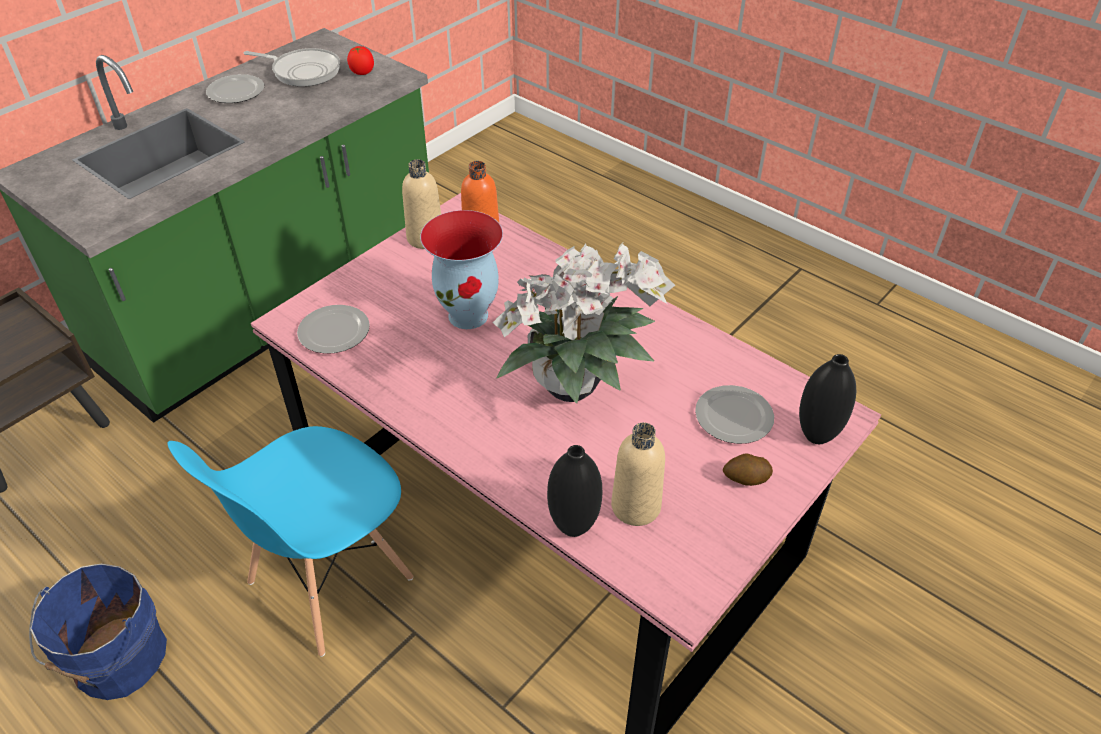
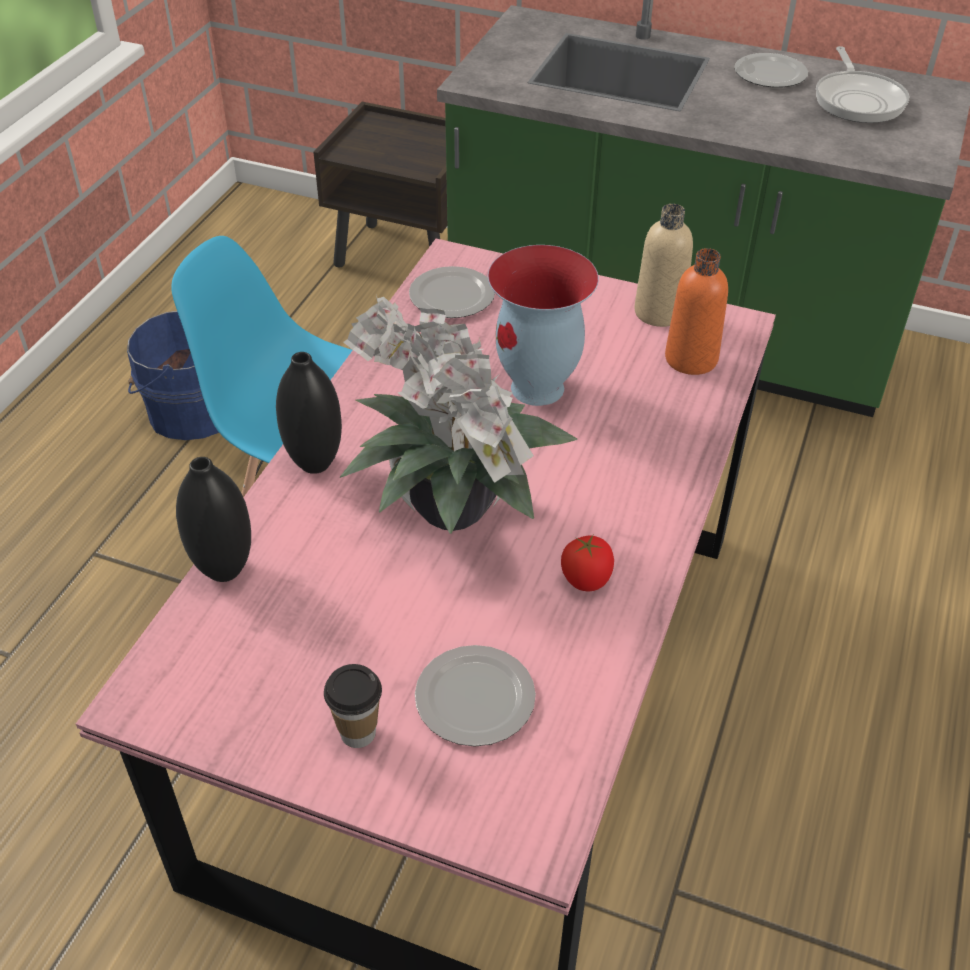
camera: 70 degrees right, 0 degrees up
(362, 72) = (901, 139): tomato -> tomato (586, 579)
(636, 506) = (272, 622): beige bottle -> none
(745, 479) = (358, 733): potato -> cup
(817, 435) = (479, 812): black vase -> black vase (315, 463)

